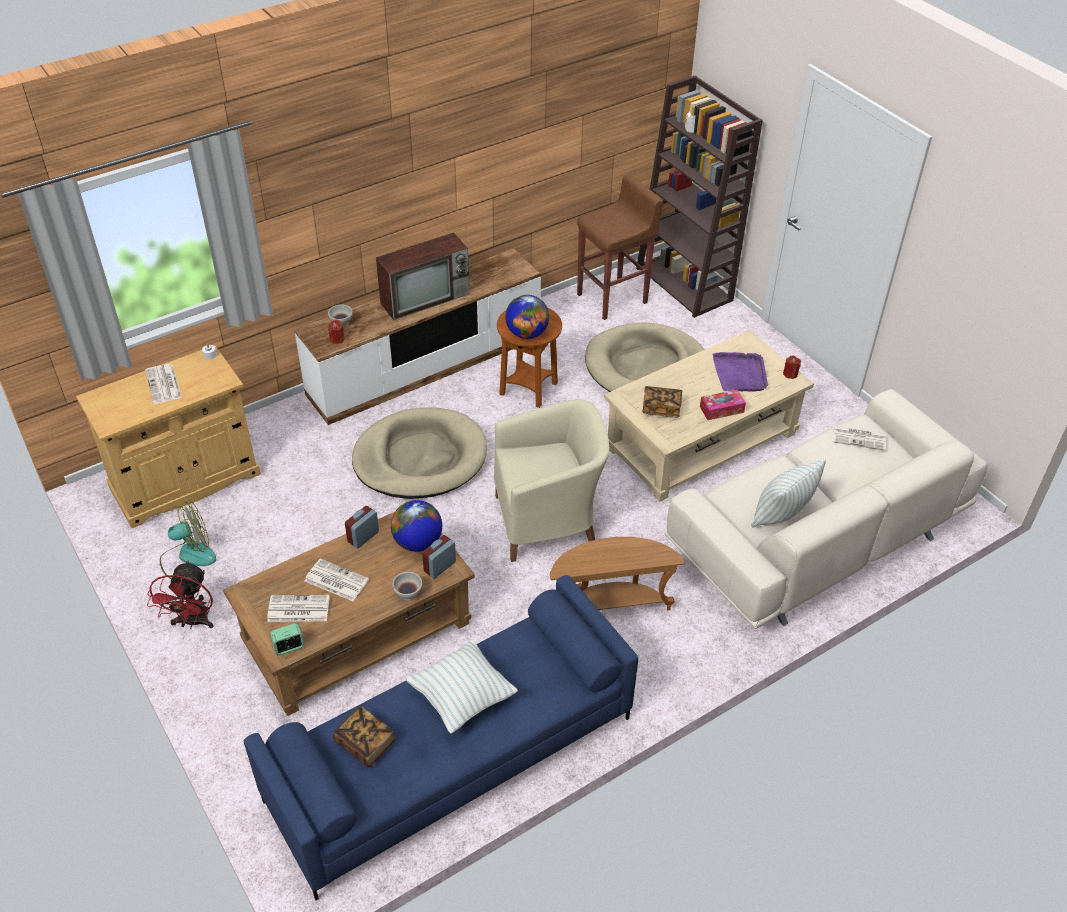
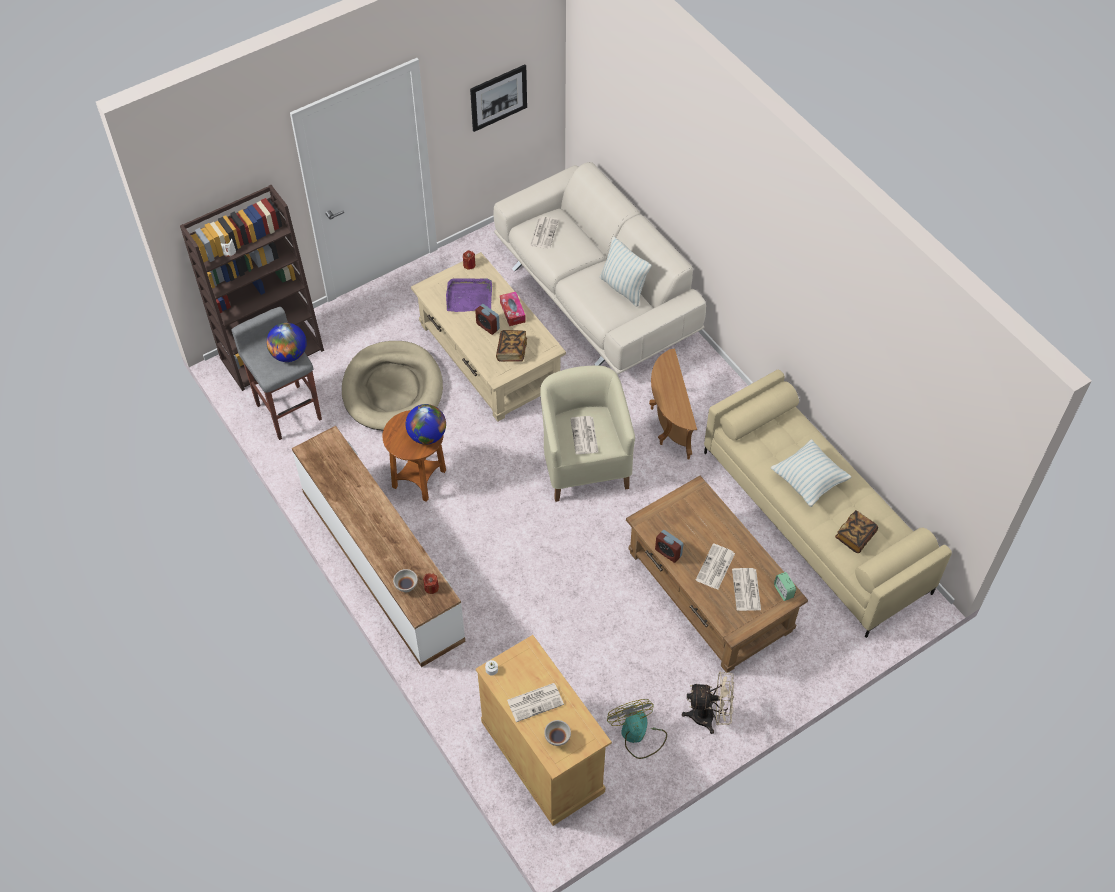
camera: 90 degrees left, 10 degrees up
(193, 622) = (709, 716): red fan -> beige fan
(408, 593) = (723, 516): white bowl -> white bowl (557, 738)
(418, 542) = (671, 514): globe -> globe (289, 354)
(420, 458) = (510, 561): beige dog bed -> none
(426, 298) = (370, 517): television -> none
(440, 567) = (695, 497): alarm clock -> alarm clock (488, 326)
(450, 760) = (816, 521): blue sofa -> beige sofa
(534, 466) = (584, 436): none -> newspaper
(613, 298) = (289, 410): brown stool -> grey stool
(984, 293) = (498, 97): none -> picture

